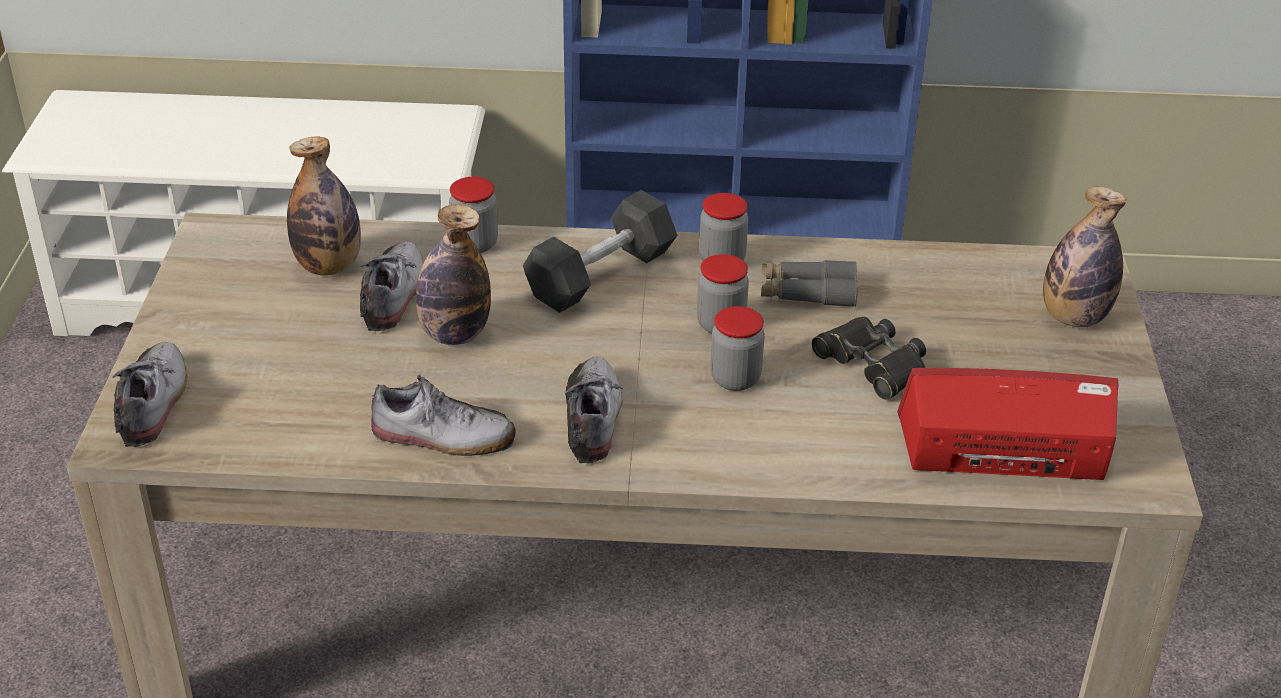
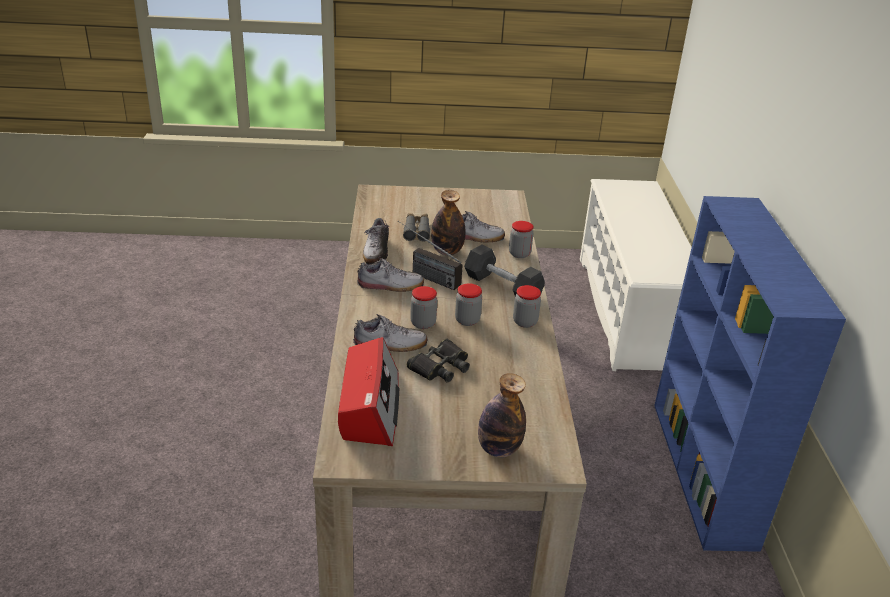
camera: 85 degrees right, 5 degrees down
(153, 402) = (395, 195): shoe -> shoe (390, 344)
(329, 266) = (492, 221): bottle -> none
(553, 370) = (424, 275): none -> radio
(807, 293) = (501, 348): grey binoculars -> grey binoculars (416, 231)

